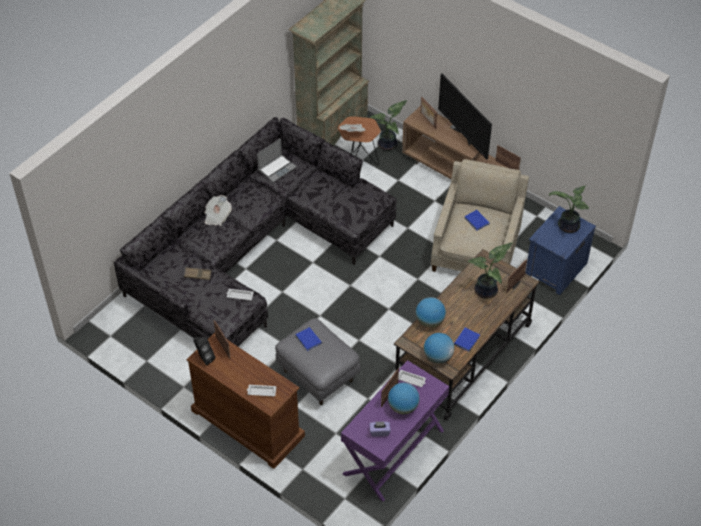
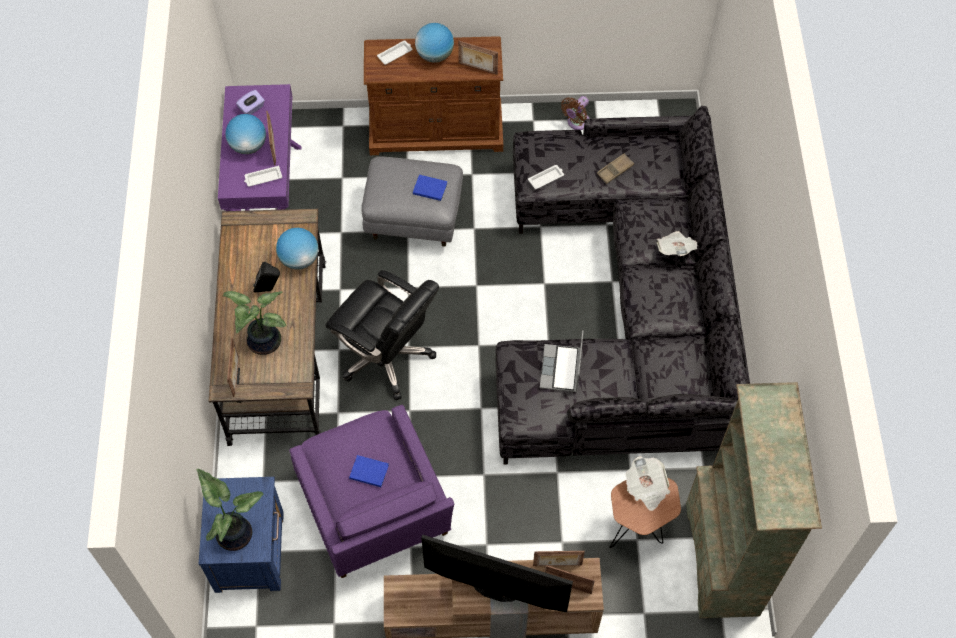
camera: 140 degrees right, 10 degrees up
(160, 367) = (576, 122): none -> brown fan
(204, 358) = (483, 47): black speaker -> black speaker (269, 289)
(277, 168) = (681, 362): laptop -> laptop (561, 370)
(388, 145) = (627, 593): potted plant -> none
(406, 312) = (385, 357): none -> black office chair
(438, 356) = (257, 225): globe -> globe (435, 55)
(467, 340) = (239, 266): blue book -> none
(476, 248) = (374, 509): beige armchair -> purple armchair
(507, 166) = (409, 621): picture frame -> picture frame (557, 566)

